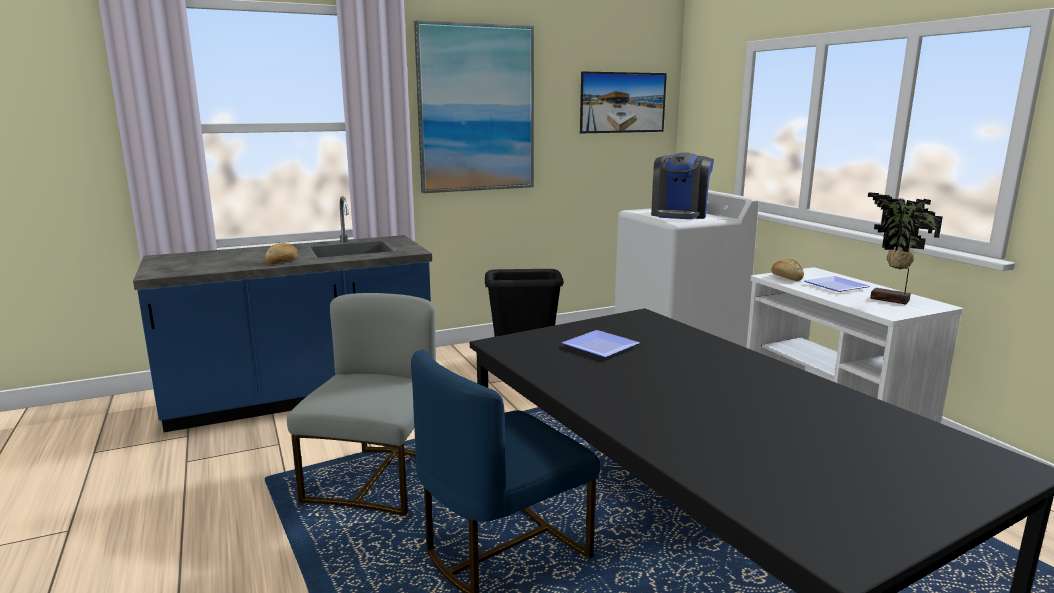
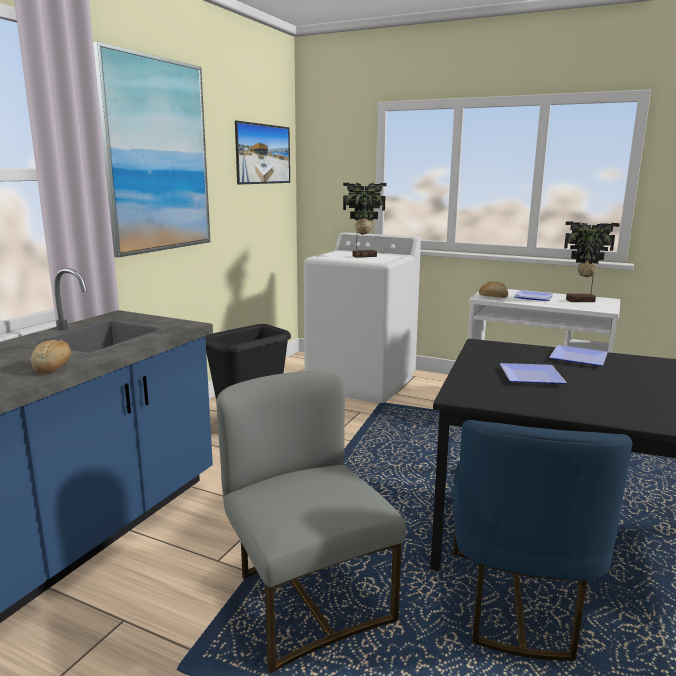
camera: 40 degrees left, 0 degrees up
(679, 215) = (363, 256): coffee machine -> potted plant
(697, 347) = (580, 359): none -> plate

